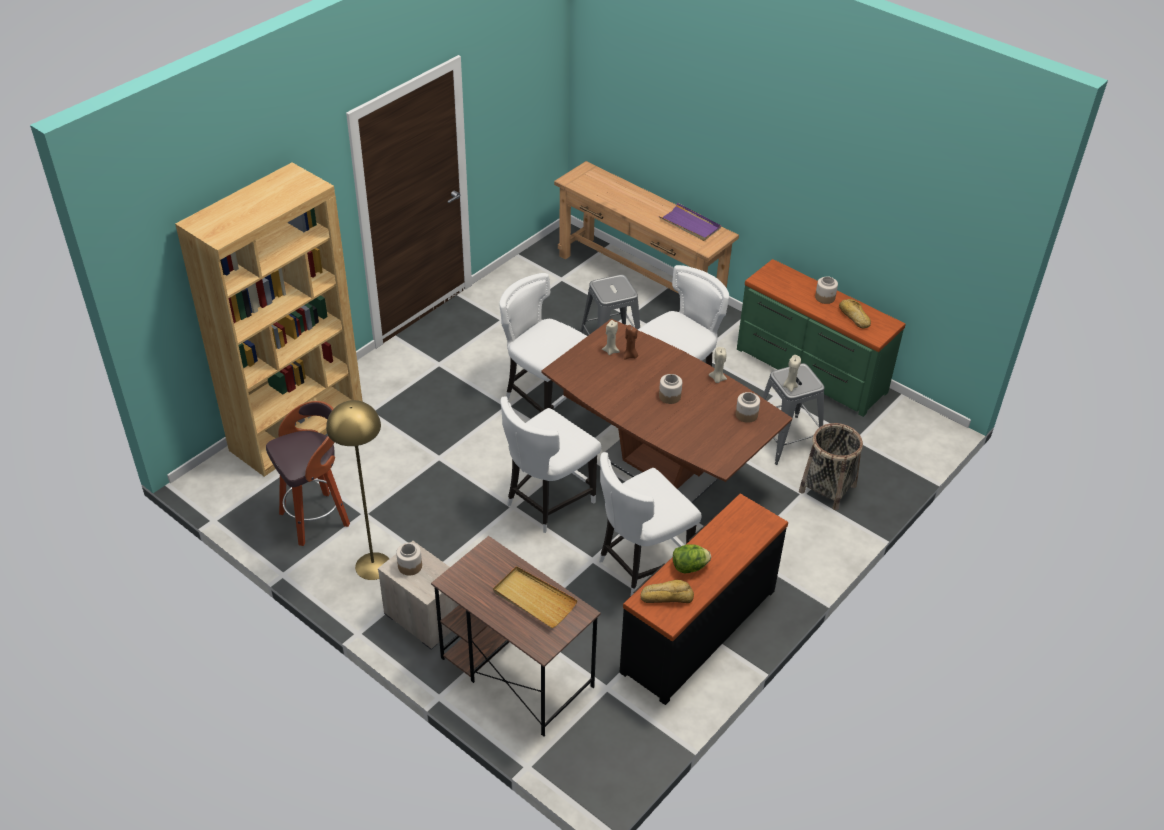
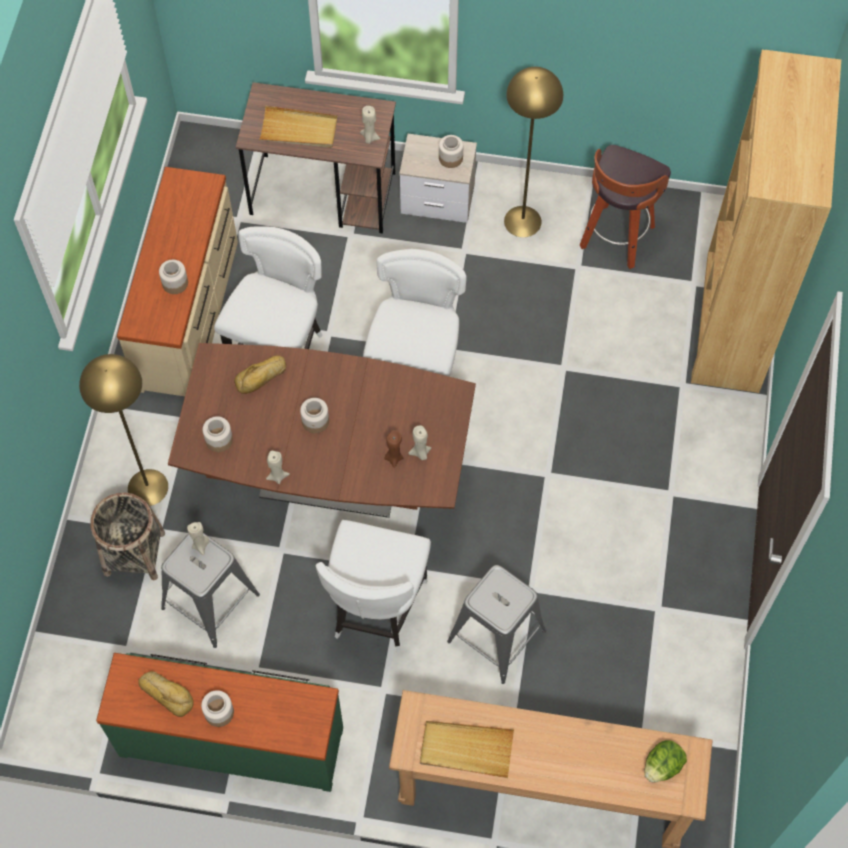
camera: 150 degrees right, 20 degrees up
(478, 563) = (369, 137): none -> beige candle
(543, 398) = (517, 508): white chair -> none
(666, 596) = (190, 199): bread -> bread (262, 377)
(689, 567) = (186, 237): lettuce -> lettuce (662, 766)
(690, 224) = (466, 749): purple tray -> beige tray
(697, 629) = (189, 313): black dresser -> beige dresser
(719, 536) = (175, 283): none -> jar
(797, 523) = (147, 487): none -> yellow floor lamp

